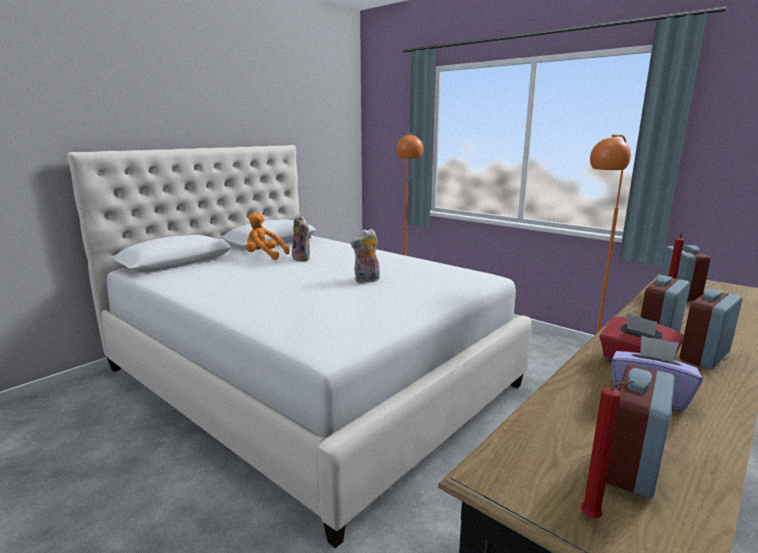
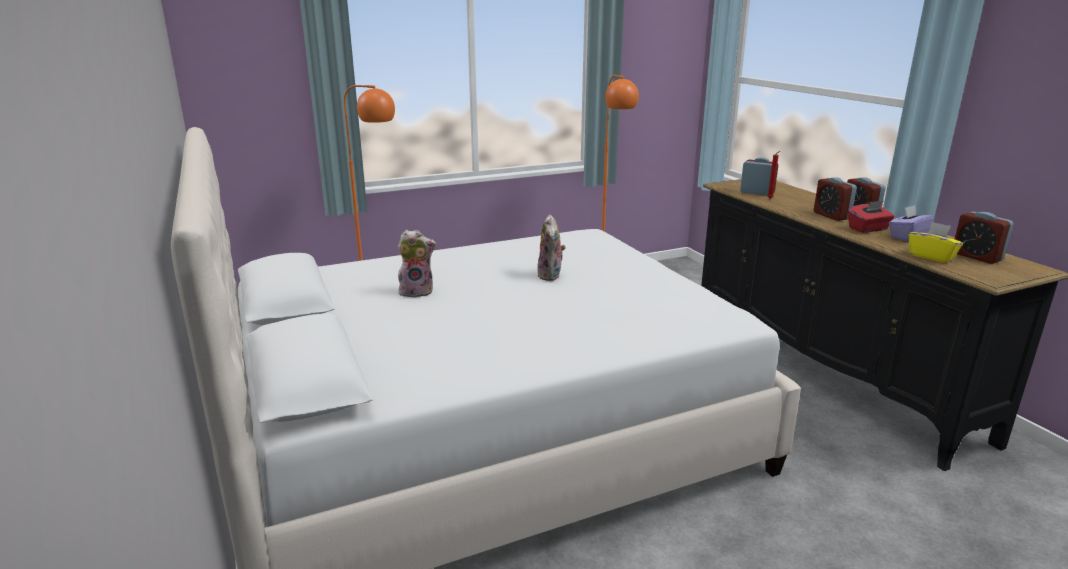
camera: 65 degrees left, 5 degrees up
(264, 256) = (371, 312): orange plush toy -> none
(558, 414) = (931, 256): none -> yellow tissue box
(593, 519) = (1018, 272): red candle -> none

